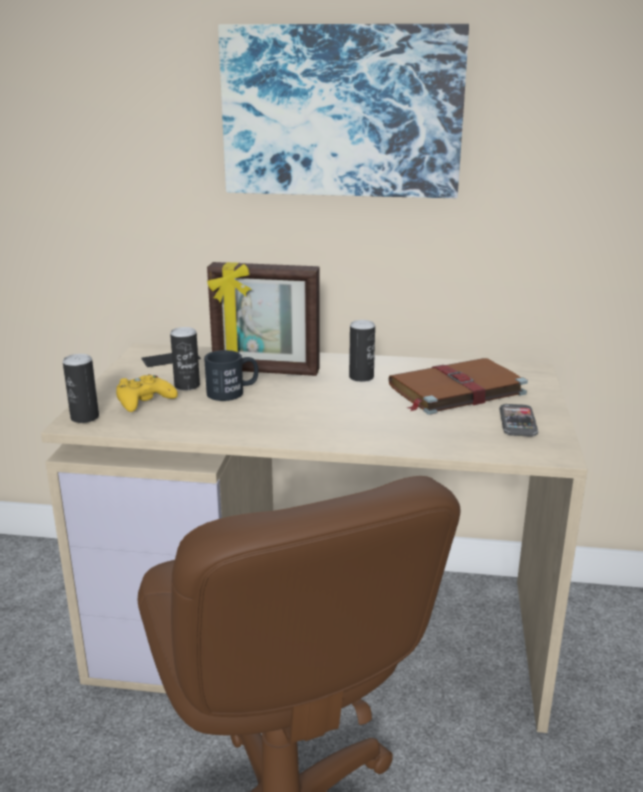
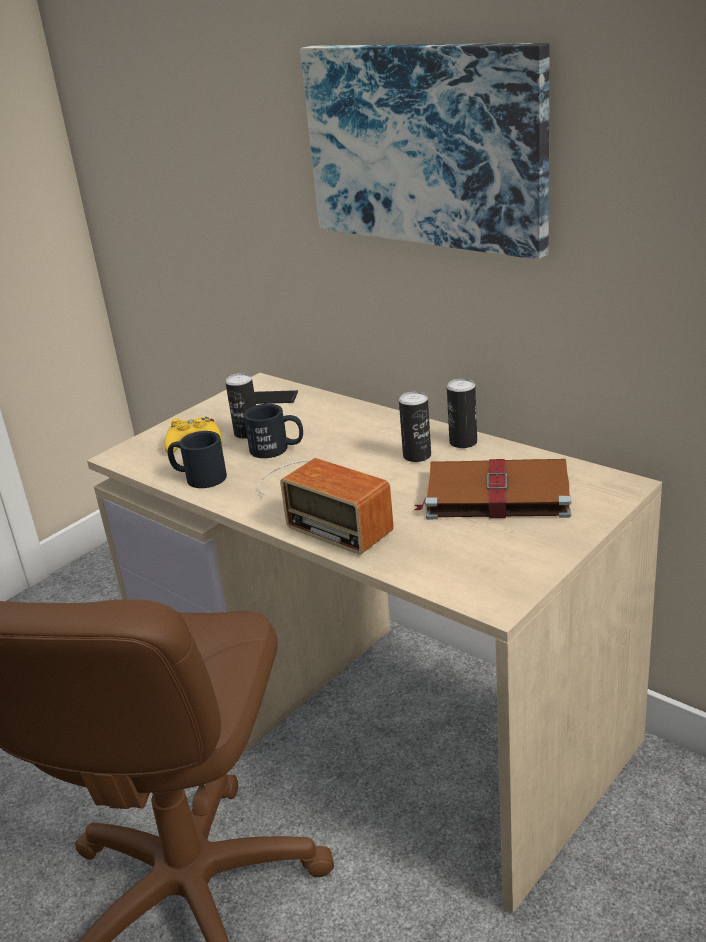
camera: 35 degrees right, 5 degrees up
(85, 417) = (132, 451): can -> can (463, 442)
(186, 424) = (198, 477): none -> black mug
(265, 371) = (334, 430): picture frame -> none
(329, 419) = (324, 501): none -> radio
(517, 422) = (508, 552): phone -> none

